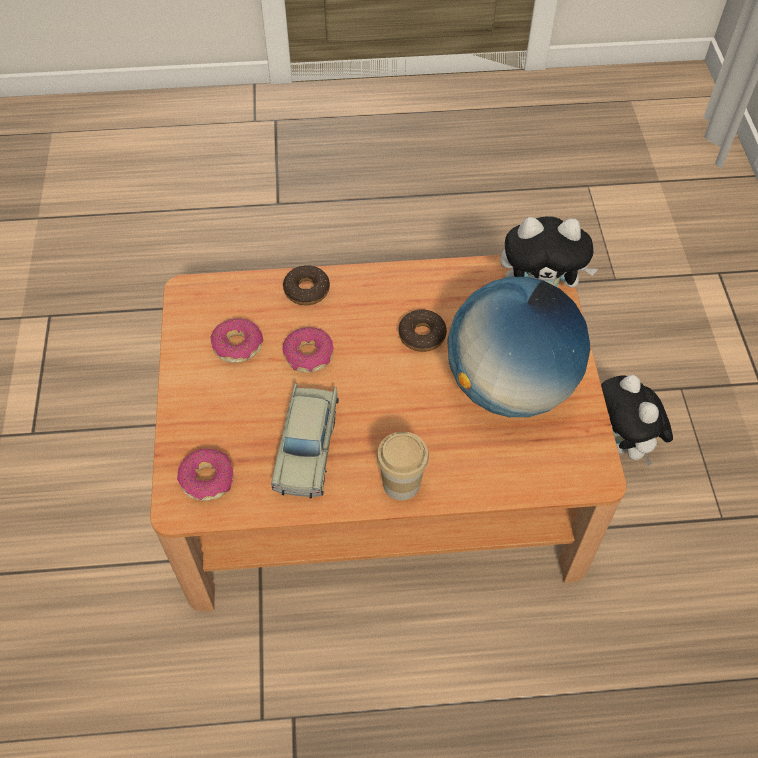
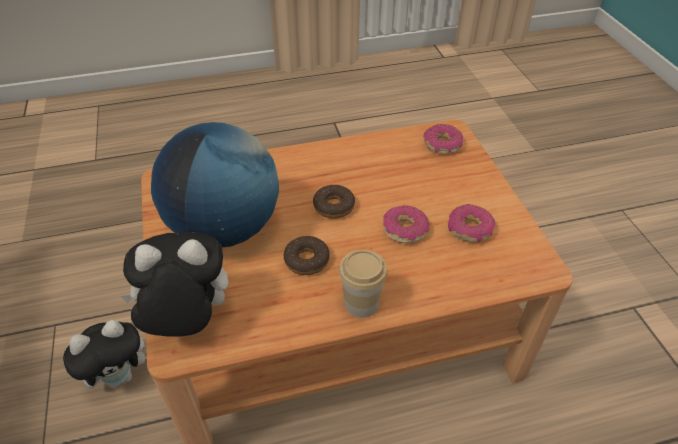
camera: 170 degrees right, 10 degrees down
(306, 290) = (430, 288): donut -> donut (334, 206)
(307, 447) = (380, 169): beige toy car -> none
(401, 483) = (307, 158): cup -> cup (361, 303)
(623, 444) = (121, 375): plush toy -> plush toy turned 90 degrees clockwise

